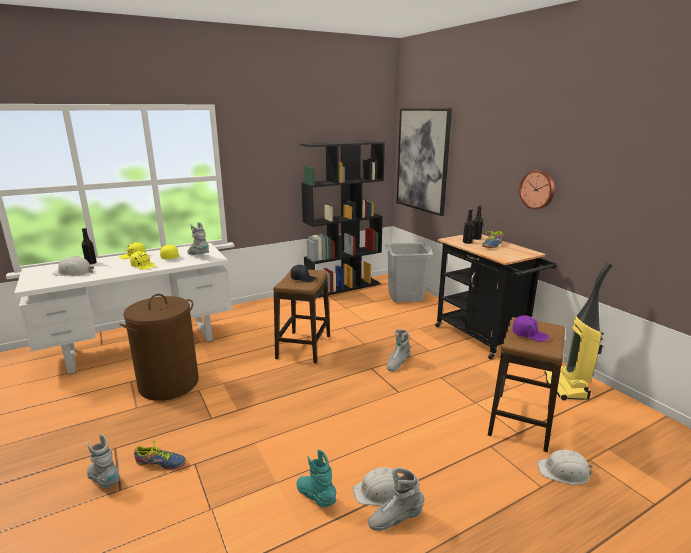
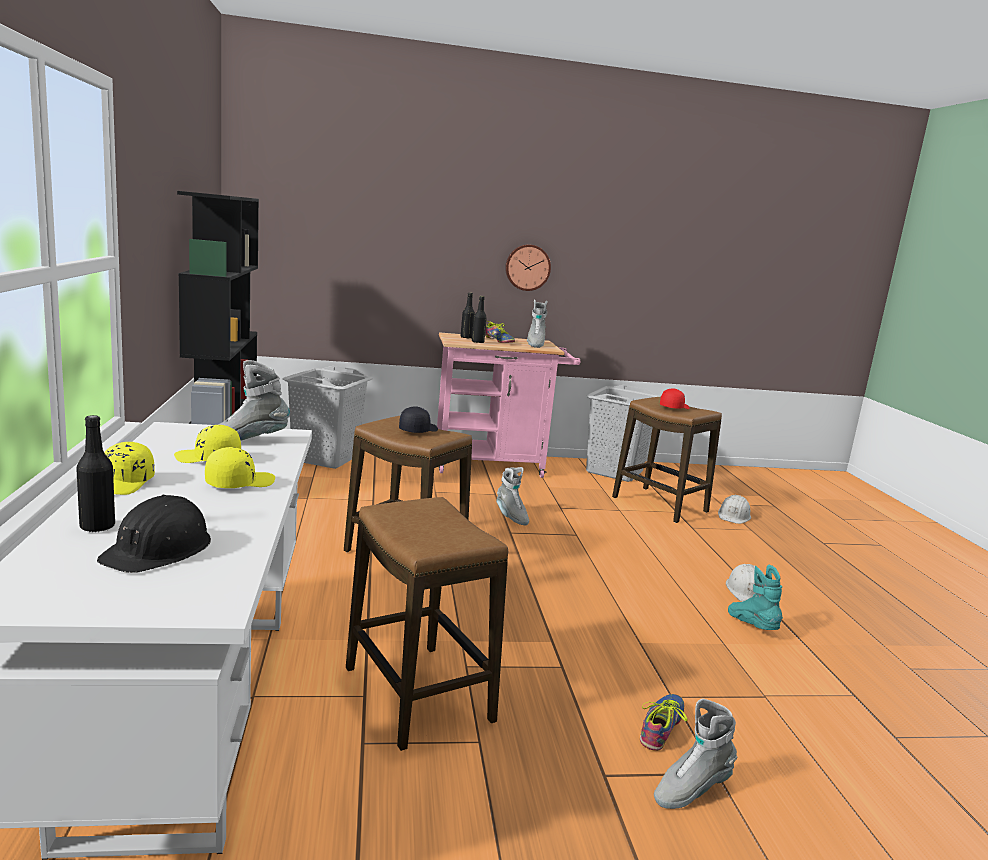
camera: 70 degrees left, 5 degrees down
(74, 272) = (159, 549): white hard hat -> black hard hat
(169, 384) = (418, 695): brown laundry basket -> stool
(316, 497) = (751, 625): turquoise boot -> turquoise boot turned 90 degrees clockwise
(395, 519) = (786, 595): grey boot -> grey boot (535, 344)
(422, 160) = (305, 232): picture -> none
(483, 339) = (496, 465): black cart -> pink cart
(529, 334) = (673, 407): purple cap -> red cap
(567, 387) = (615, 472): vacuum cleaner -> grey laundry basket

